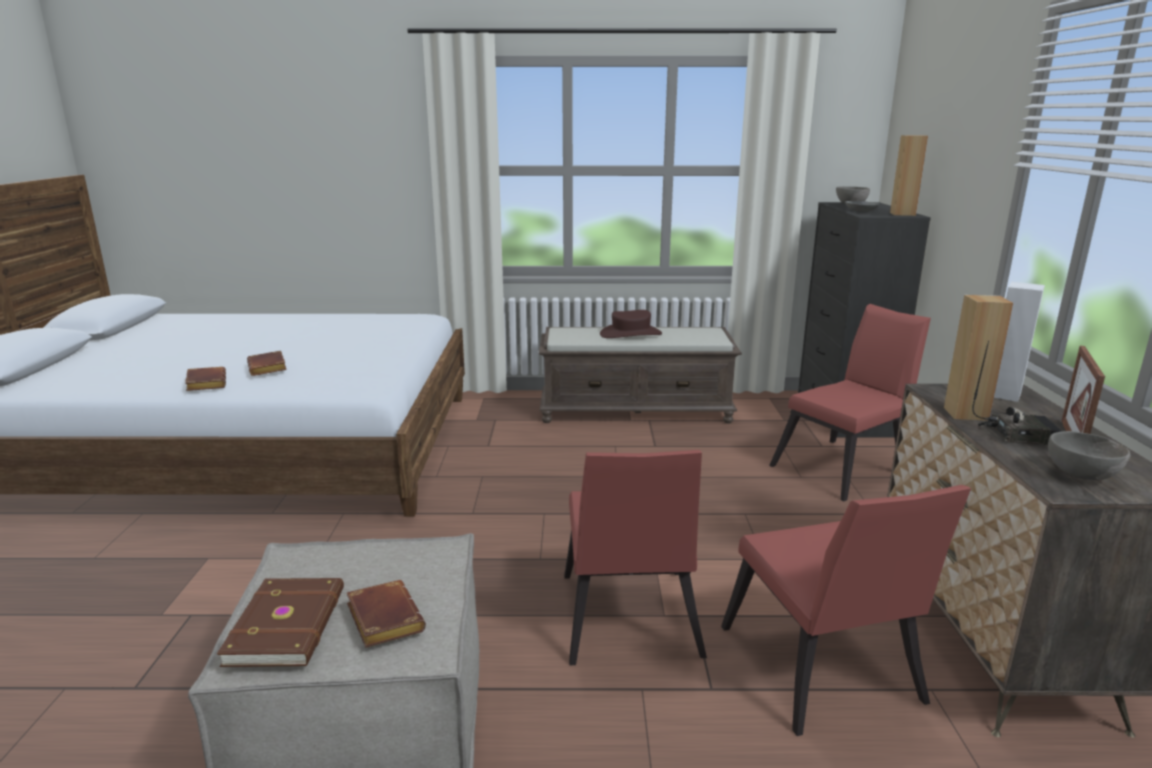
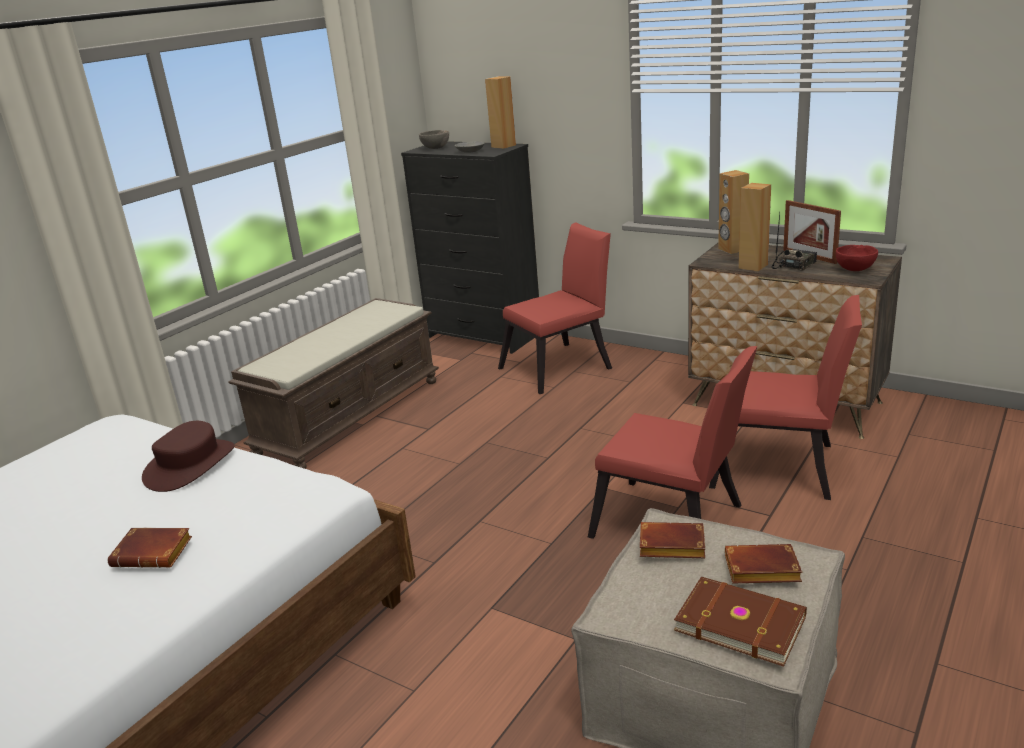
camera: 55 degrees left, 5 degrees up
(205, 383) = (131, 614): brown book -> brown book (670, 547)
(630, 334) = (328, 338): brown hat -> brown hat (190, 465)
(845, 468) = (561, 367): red chair -> red chair turned 60 degrees clockwise
(1003, 394) = (732, 249): white speaker -> brown speaker
(1082, 476) = (855, 270): grey bowl -> red bowl

